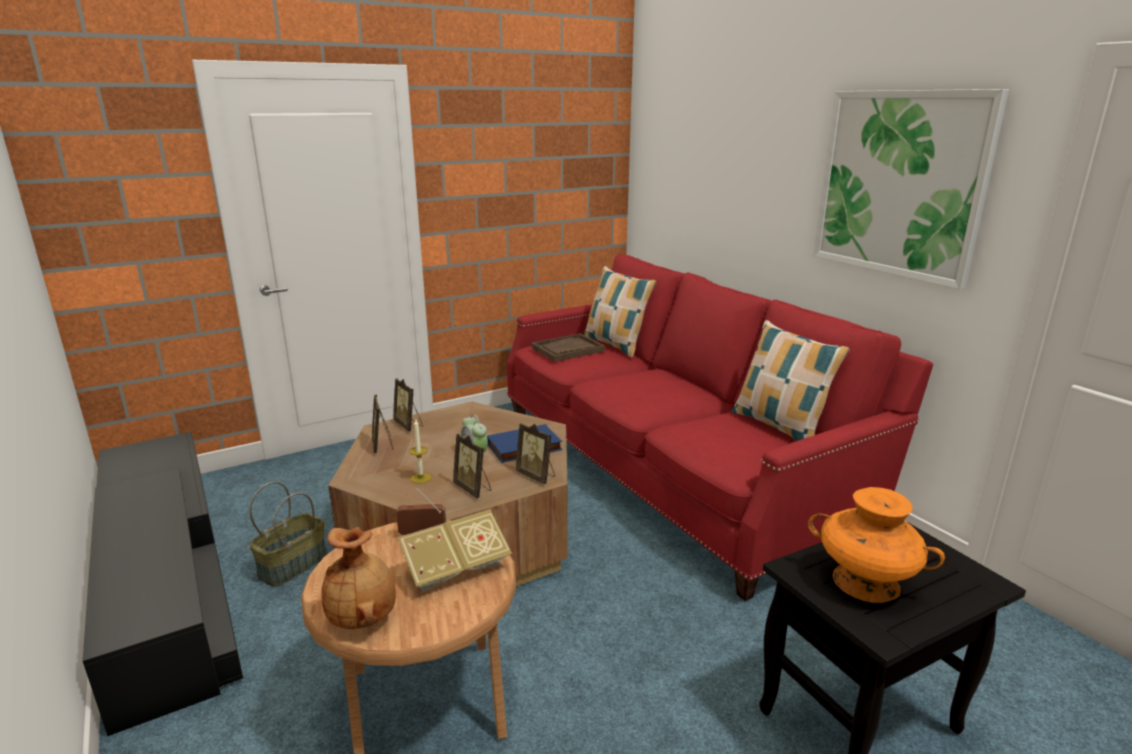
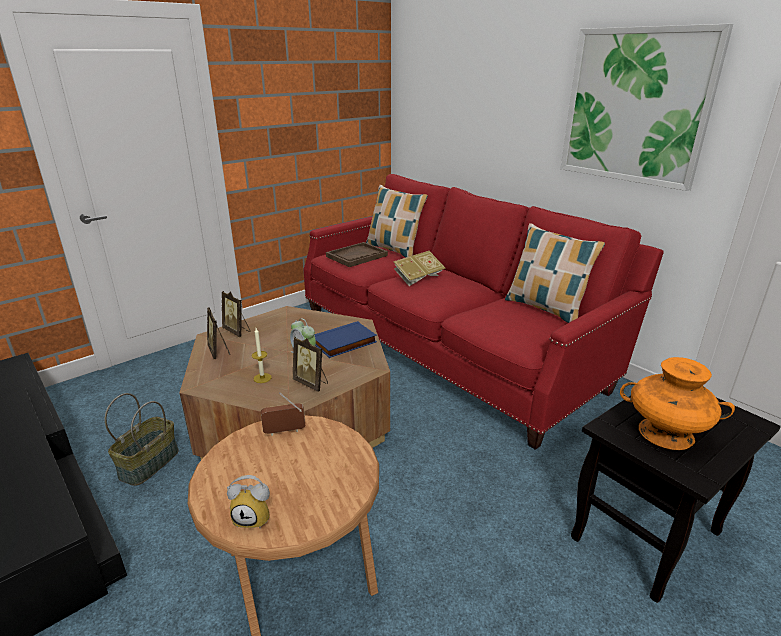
camera: 10 degrees left, 5 degrees up
(363, 618) = (254, 517): brown vase -> alarm clock
(455, 569) = (324, 460): book -> book (418, 278)
(536, 476) = (362, 366): picture frame -> none

